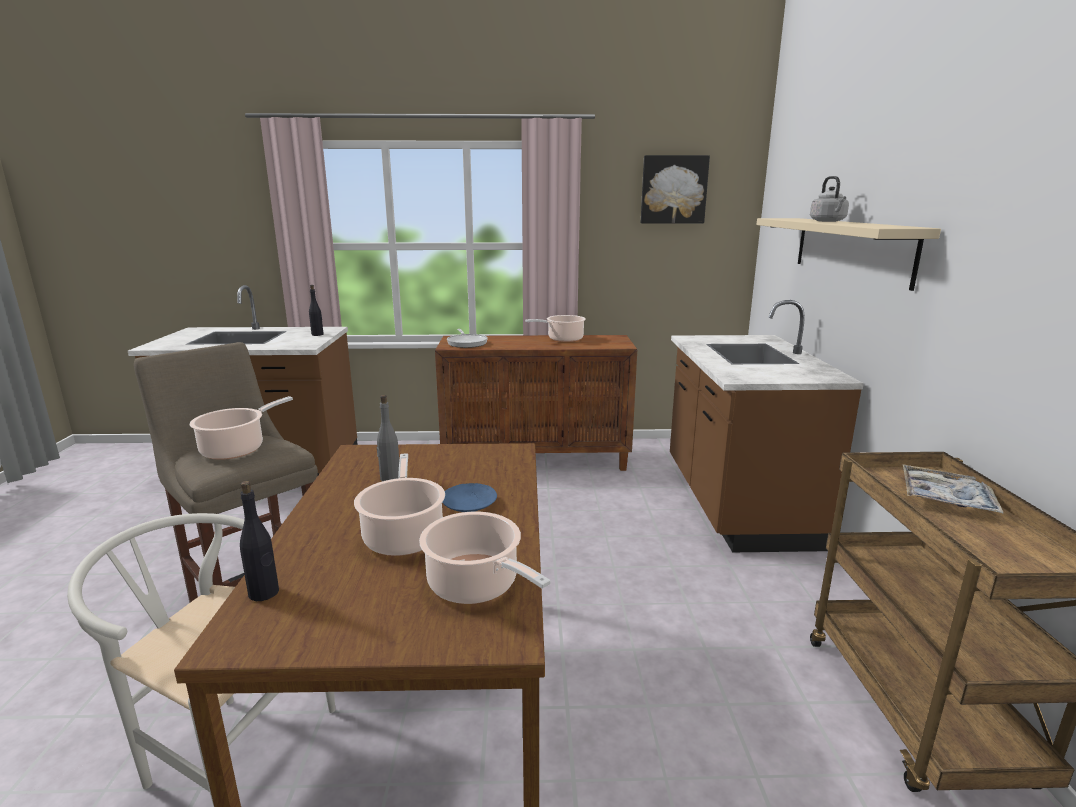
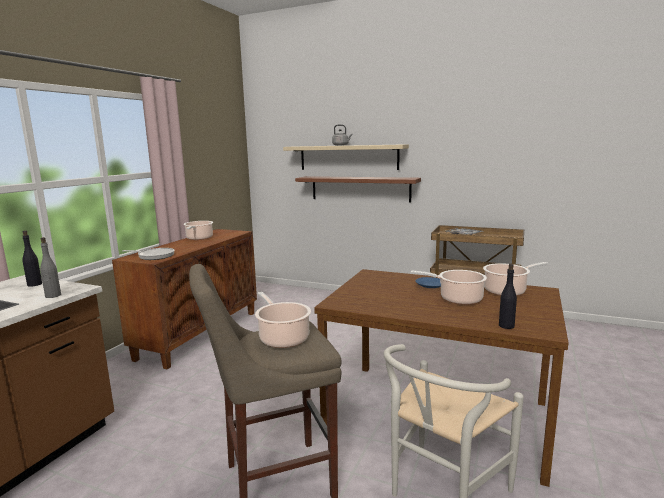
camera: 65 degrees left, 5 degrees down
(390, 478) = (385, 298): grey bottle -> grey bottle (53, 296)
(673, 190) = (213, 132): picture -> none
(736, 503) = (321, 300): brown counter -> none
(853, 319) = (360, 188): none -> brown shelf

